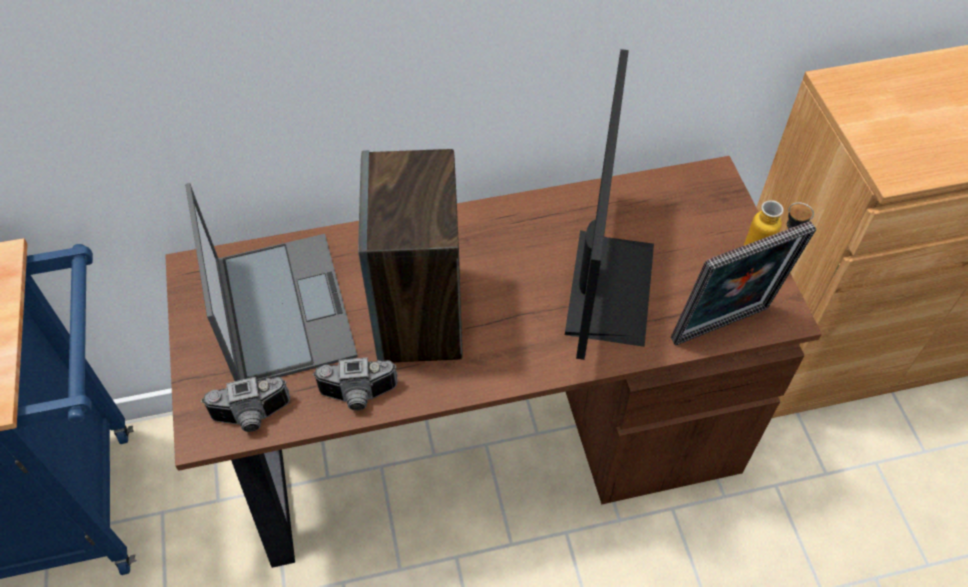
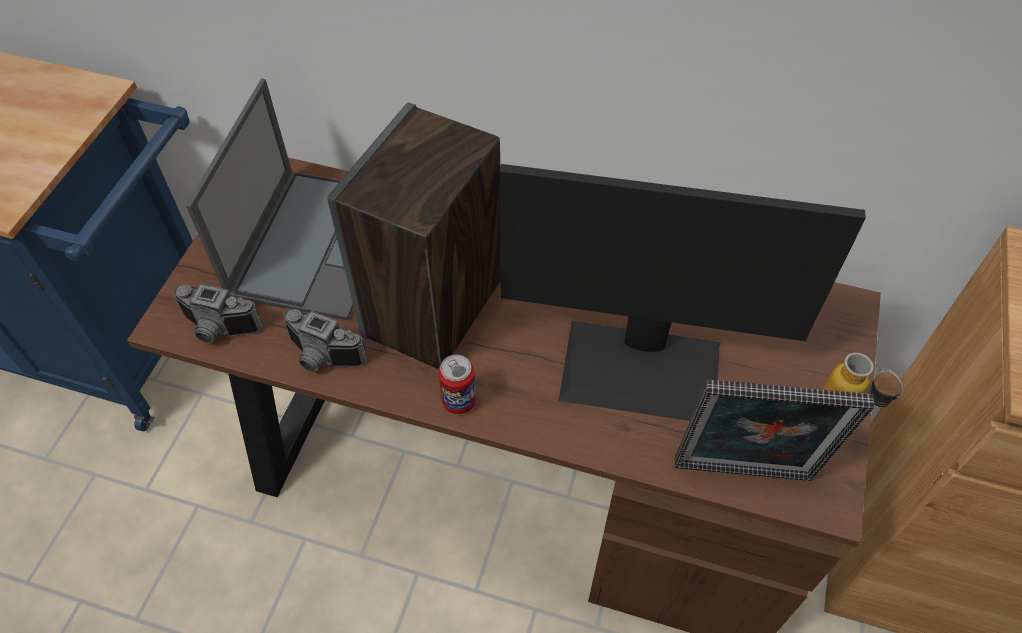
camera: 30 degrees right, 0 degrees up
(490, 376) = (459, 401): none -> can
(606, 286) = (642, 368): monitor -> monitor turned 60 degrees clockwise

